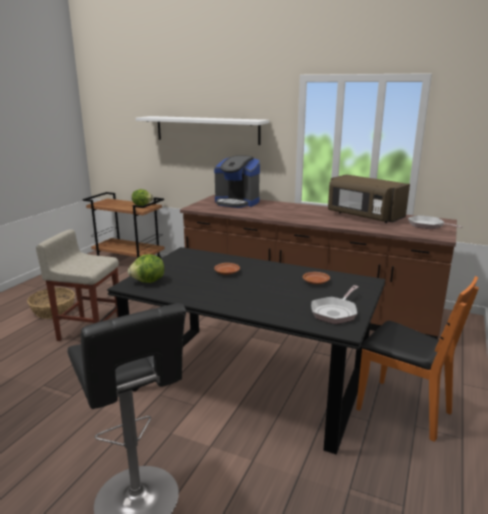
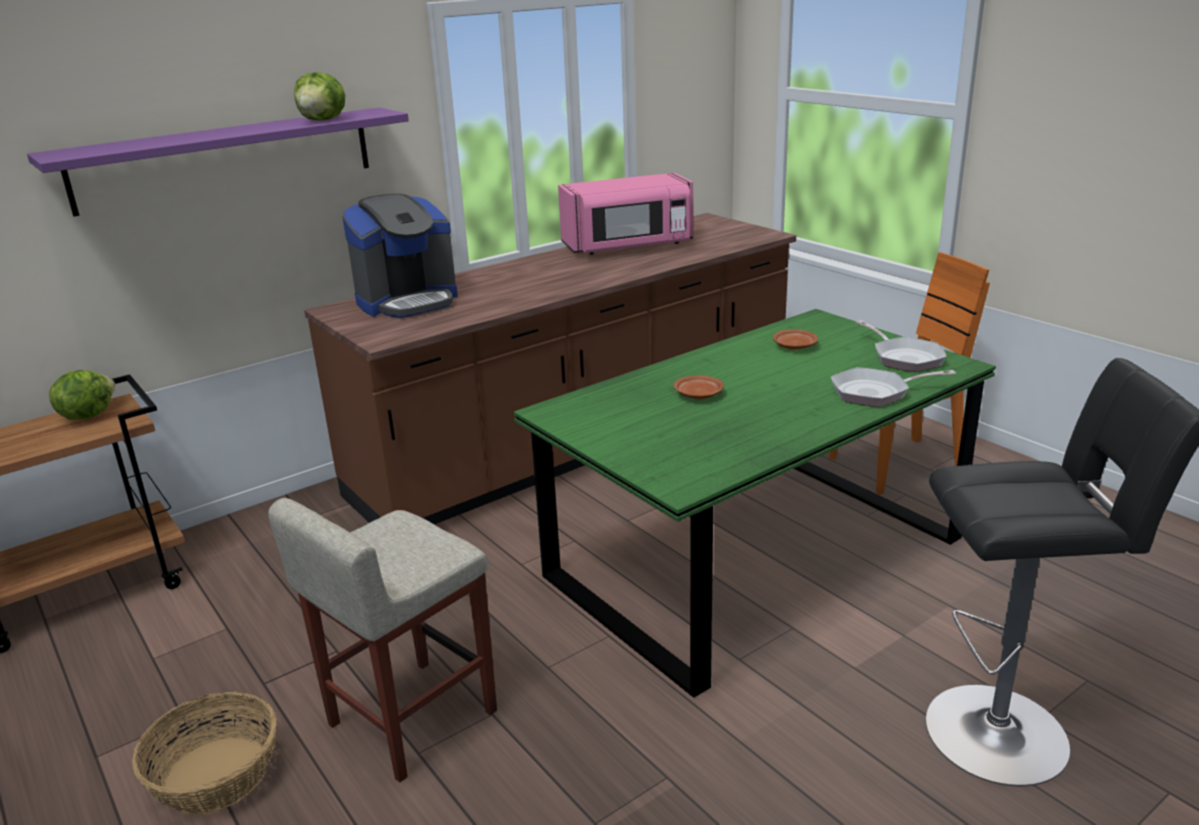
camera: 60 degrees left, 5 degrees up
(148, 282) = (679, 465): lettuce -> lettuce (323, 120)
(207, 130) = (226, 159): white shelf -> purple shelf
(249, 379) = (753, 555): black dining table -> green dining table
(363, 216) = (628, 246): brown microwave -> pink microwave
(428, 226) = (717, 229): frying pan -> frying pan (875, 393)

